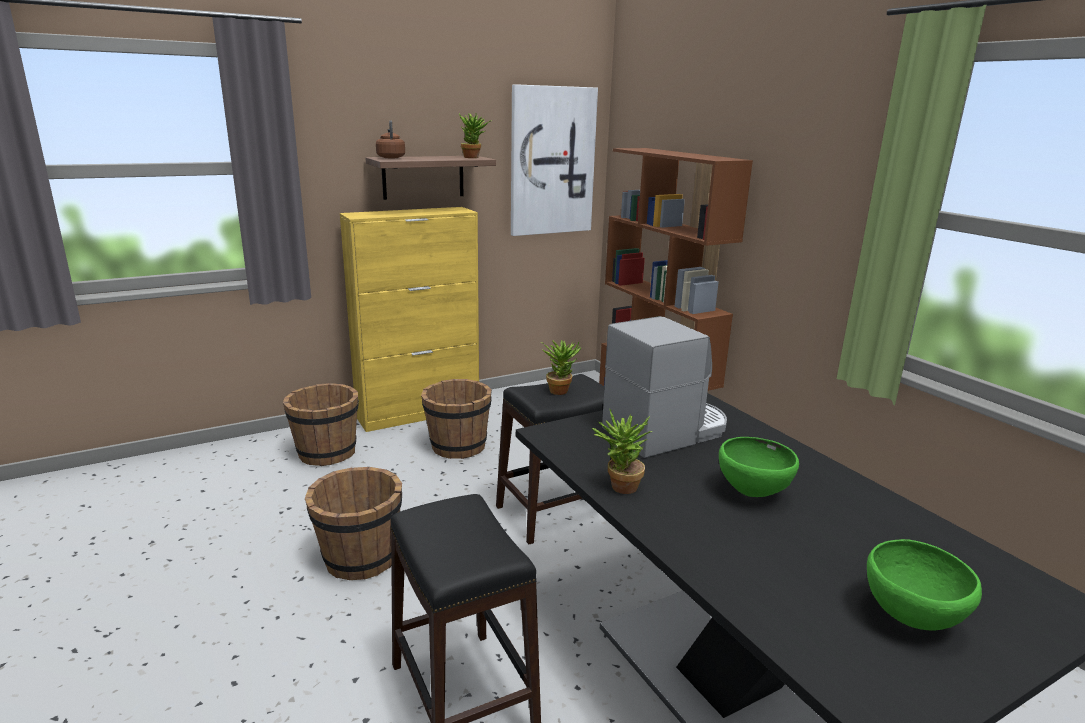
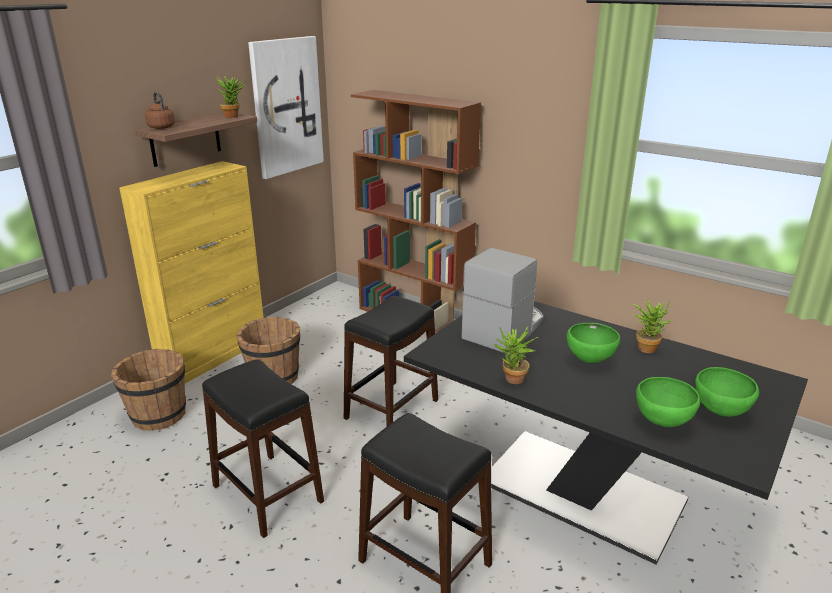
camera: 25 degrees left, 5 degrees up
(360, 558) = (267, 494): brown bucket -> black stool
(560, 390) = (390, 313): potted plant -> potted plant (646, 347)
(794, 602) = (662, 422): none -> green bowl

